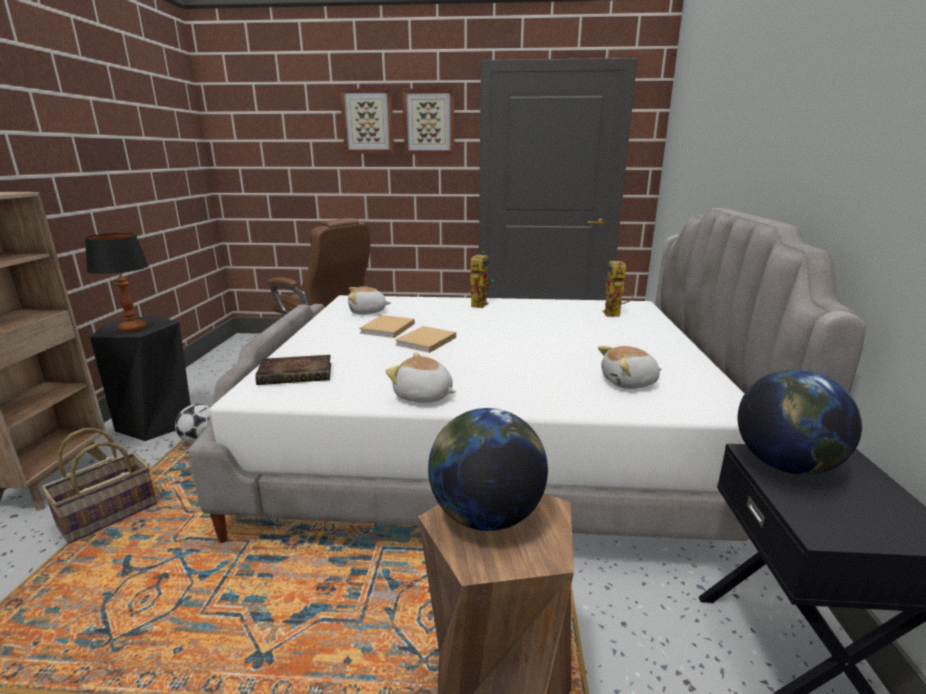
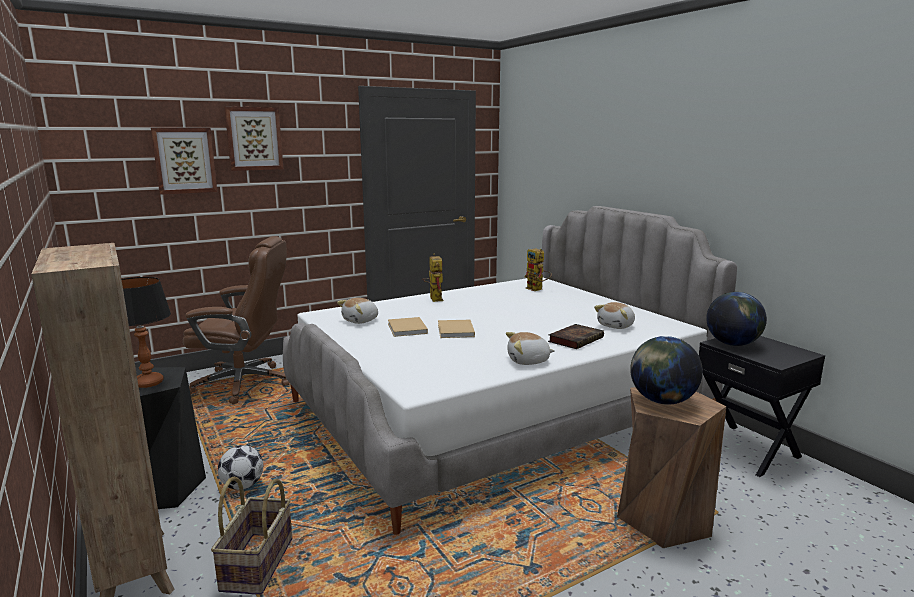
camera: 35 degrees left, 5 degrees down
(298, 374) = (417, 371): book -> book (576, 339)
(429, 122) = (315, 139): picture -> picture (184, 160)

